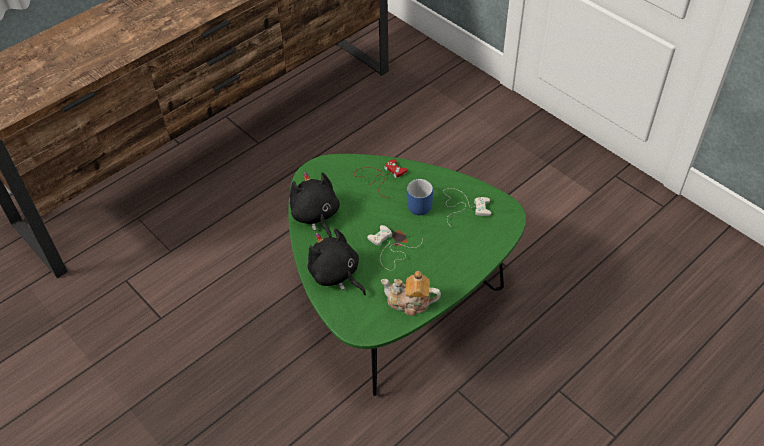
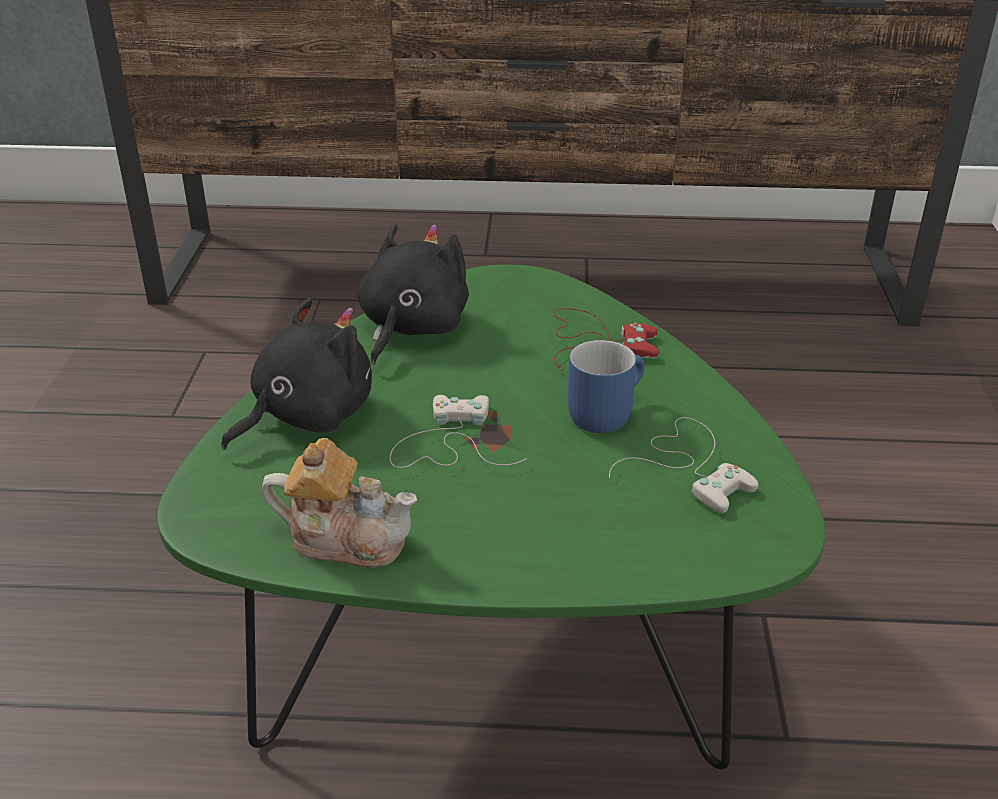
camera: 45 degrees right, 15 degrees down
(336, 274) = (306, 416): black plush toy -> black plush toy turned 45 degrees clockwise
(409, 302) = (346, 539): teapot -> teapot turned 135 degrees clockwise

